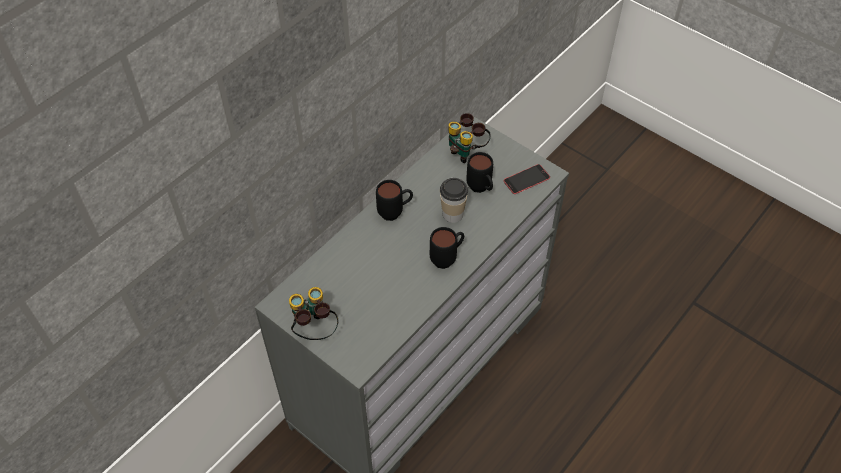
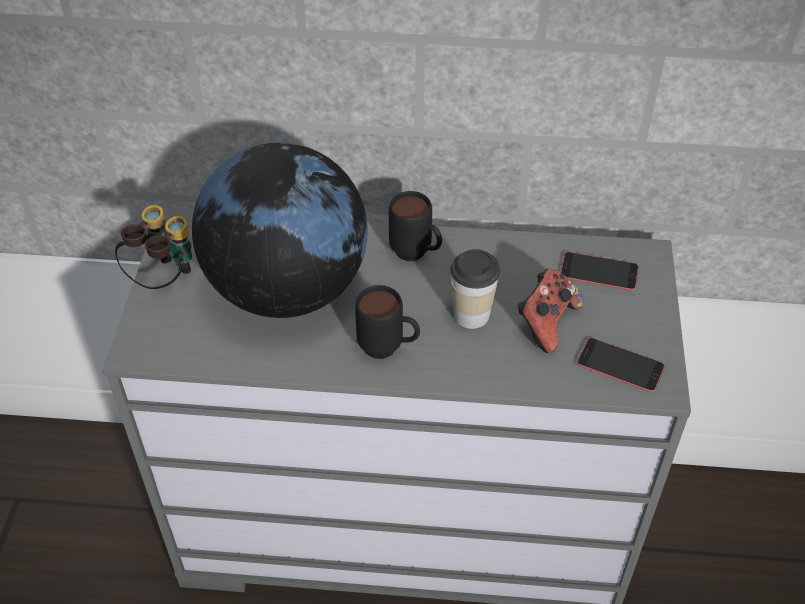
camera: 55 degrees right, 5 degrees down
(371, 278) = (288, 289): none -> globe
(467, 151) = (599, 272): binoculars -> phone
(481, 189) = (546, 323): black mug -> game controller

